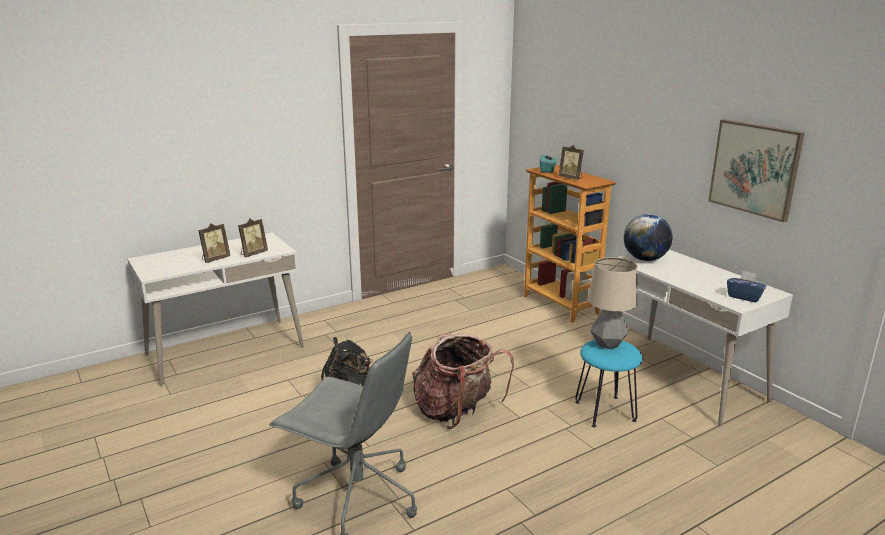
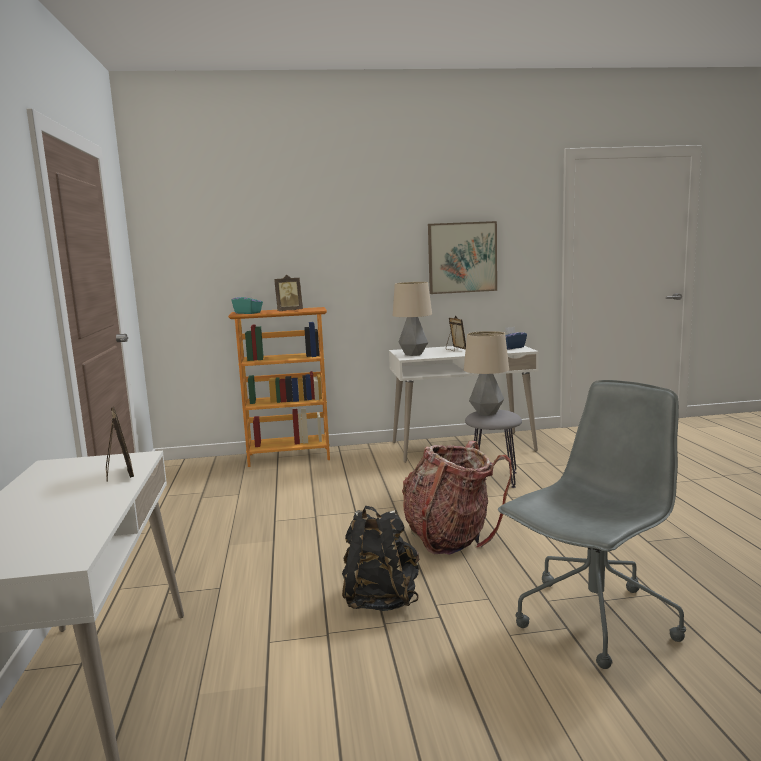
camera: 65 degrees left, 10 degrees down
(215, 259) = (89, 501): picture frame -> picture frame (455, 349)
(604, 411) = (493, 479): turquoise stool -> grey stool
(645, 259) = (413, 354): globe -> table lamp

